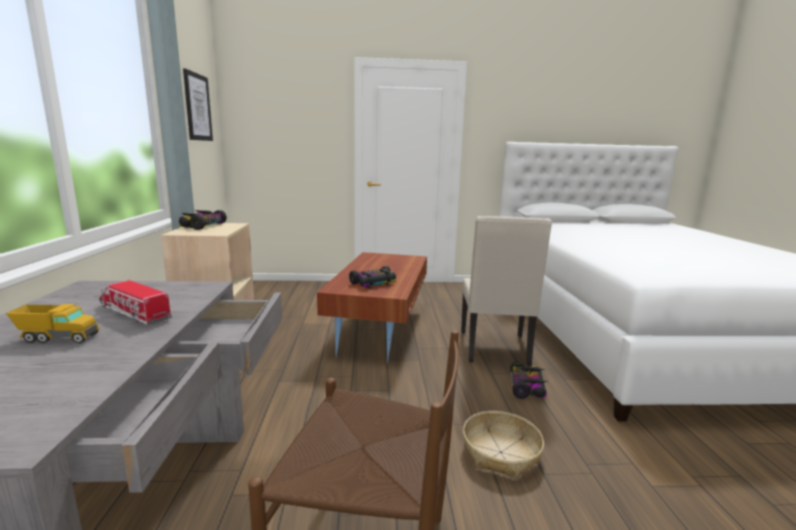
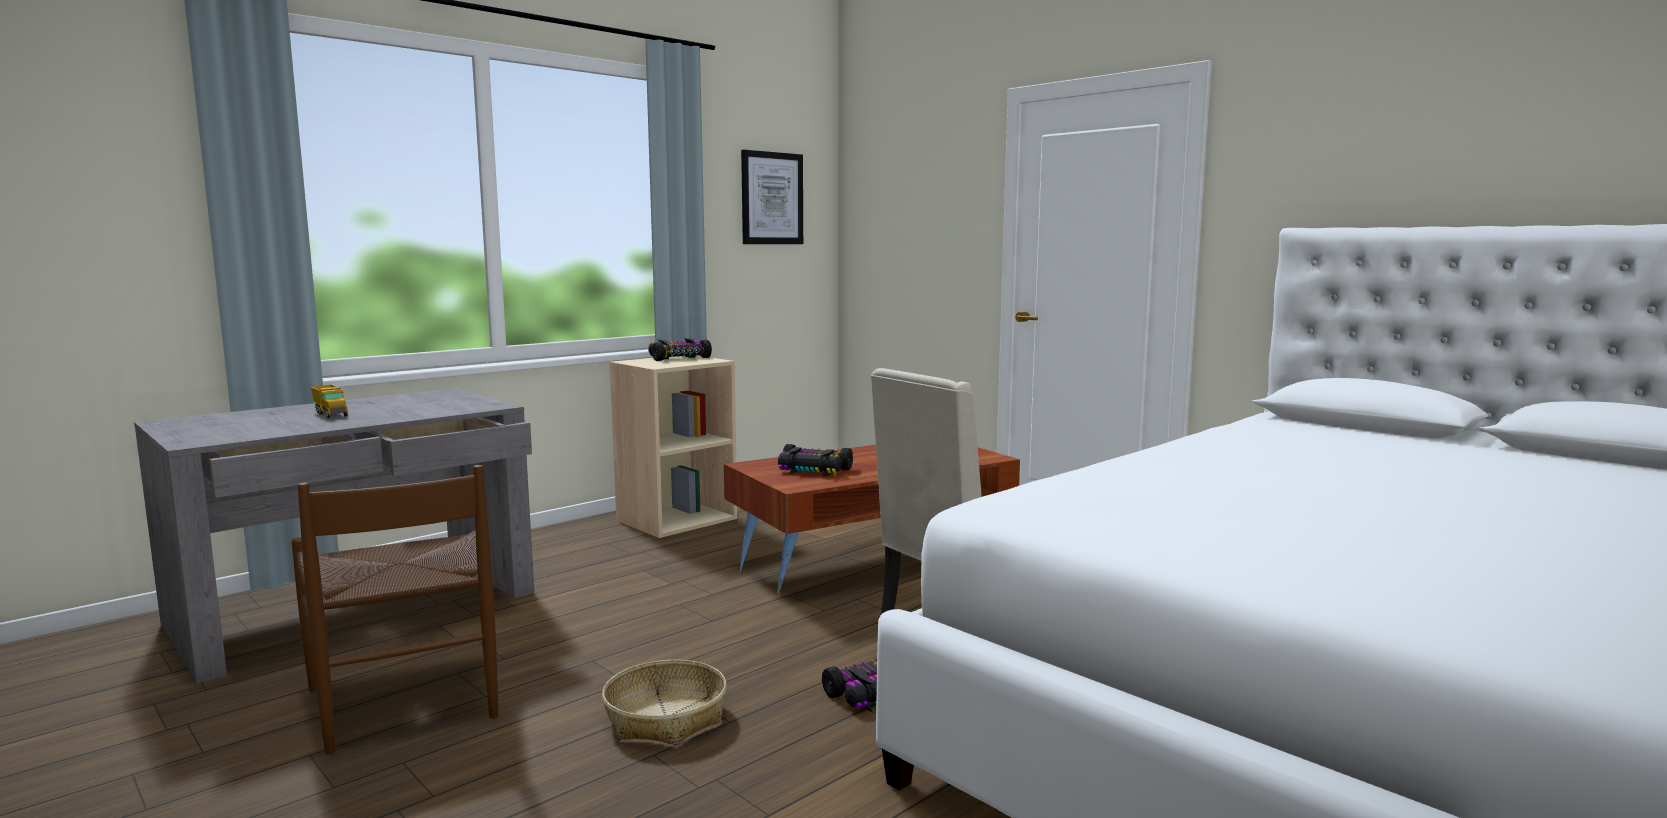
camera: 50 degrees right, 5 degrees down
(134, 313) = (401, 411): toy truck -> none

